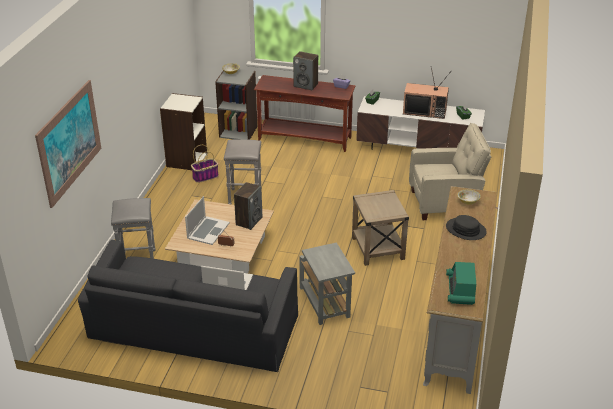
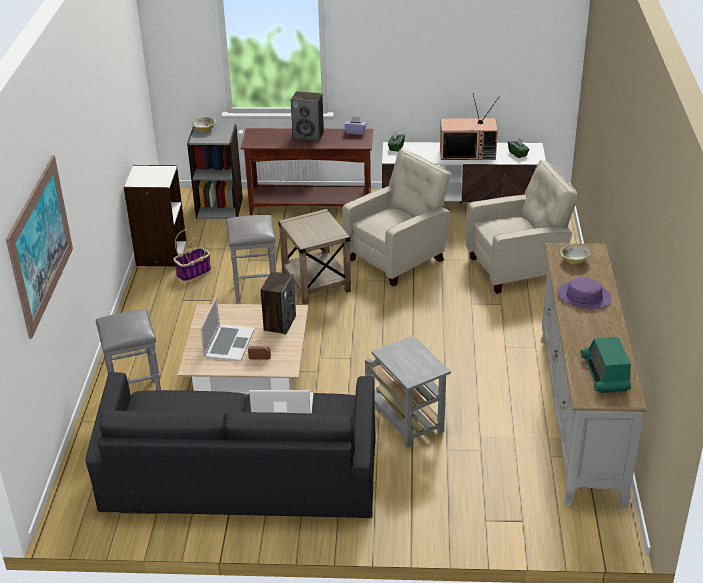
camera: 10 degrees left, 0 degrees up
(357, 184) = (398, 258): none -> beige armchair
(378, 249) = (451, 338): beige side table -> beige side table (316, 283)
(465, 230) = (584, 296): black hat -> purple hat

